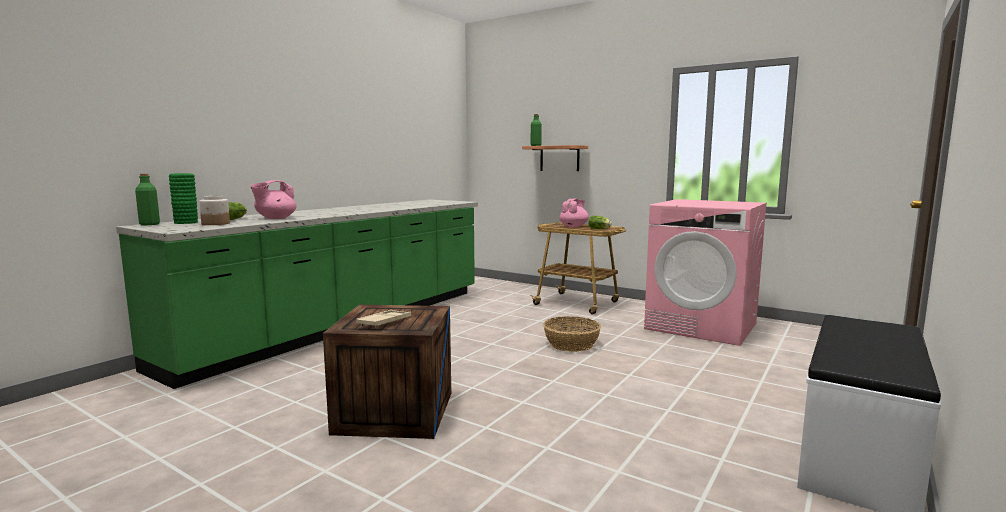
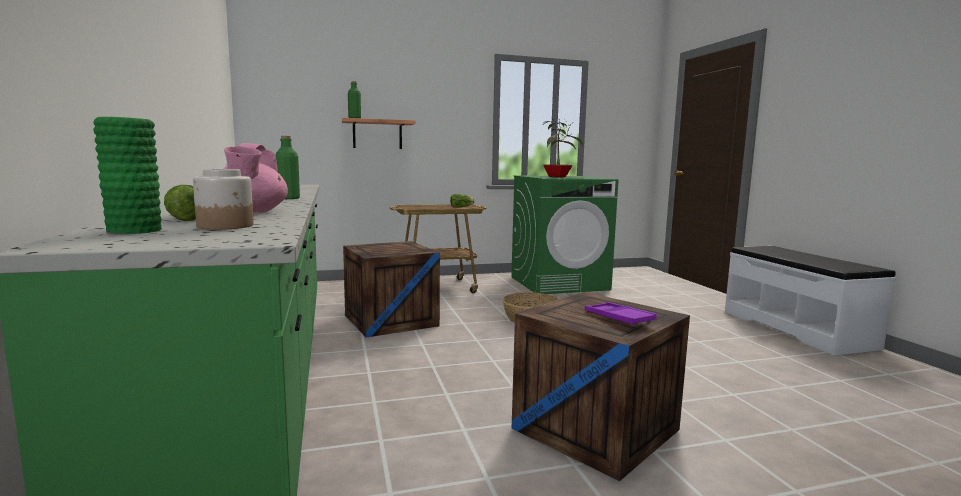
camera: 50 degrees left, 0 degrees up
(149, 224) = (69, 241): green bottle -> green bottle (288, 198)
(384, 322) = (618, 318): beige tray -> purple tray
(479, 316) = (391, 320): none -> crate
(574, 226) = (431, 207): pink teapot -> none
(701, 203) = (558, 176): none -> potted plant
(702, 326) = (559, 283): pink washing machine -> green washing machine

